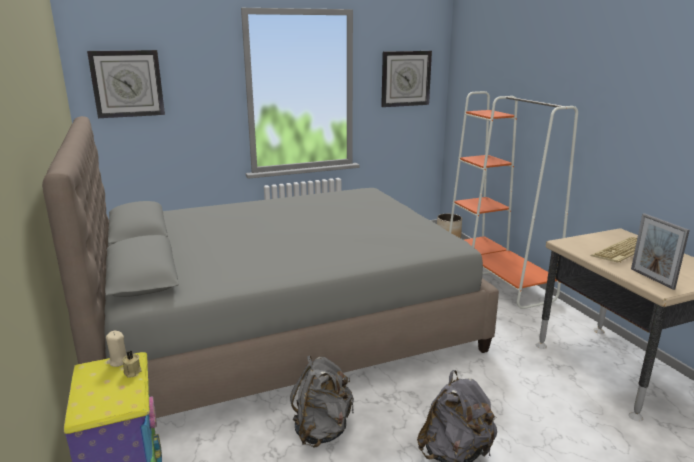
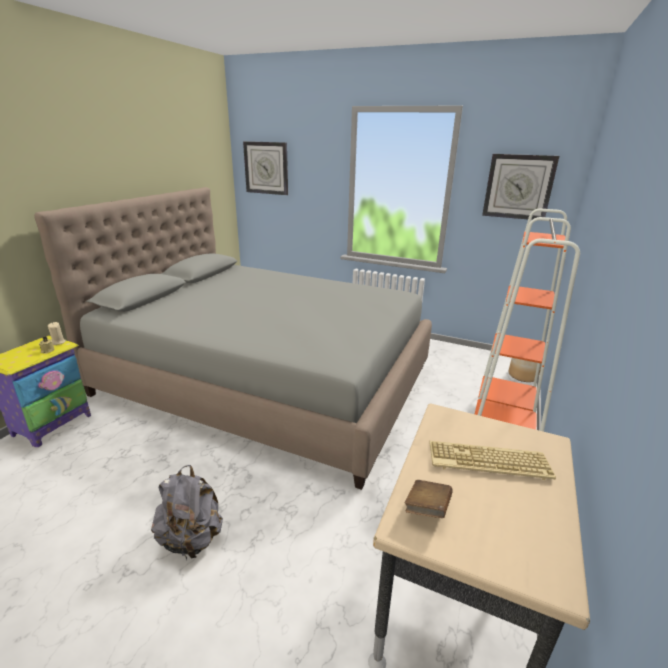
camera: 45 degrees right, 5 degrees up
(322, 430) = (165, 458): grey backpack -> none
(652, 278) = (427, 508): picture frame -> brown book

